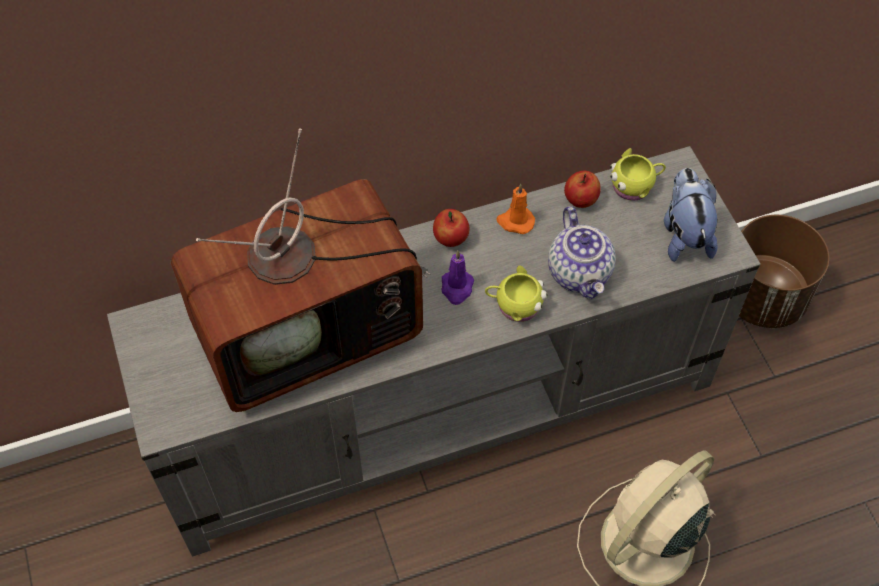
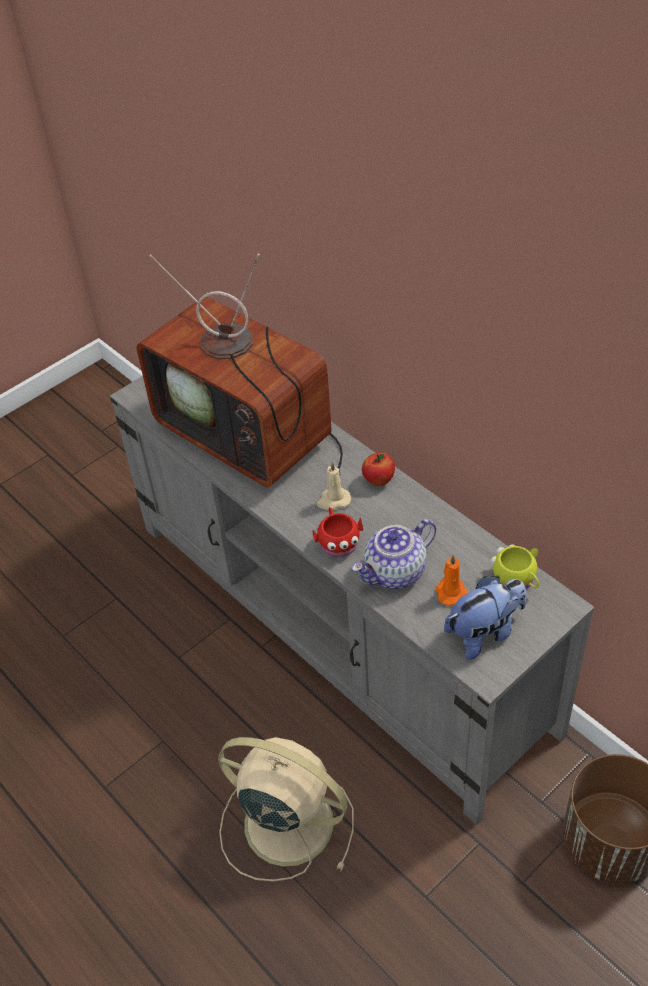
camera: 70 degrees right, 10 degrees down
(457, 288) = (333, 500): purple candle -> beige candle
(514, 305) = (338, 541): yellow mug -> red mug
(515, 221) = (421, 513): orange candle -> orange candle (450, 591)
(580, 200) = (473, 547): apple -> none

